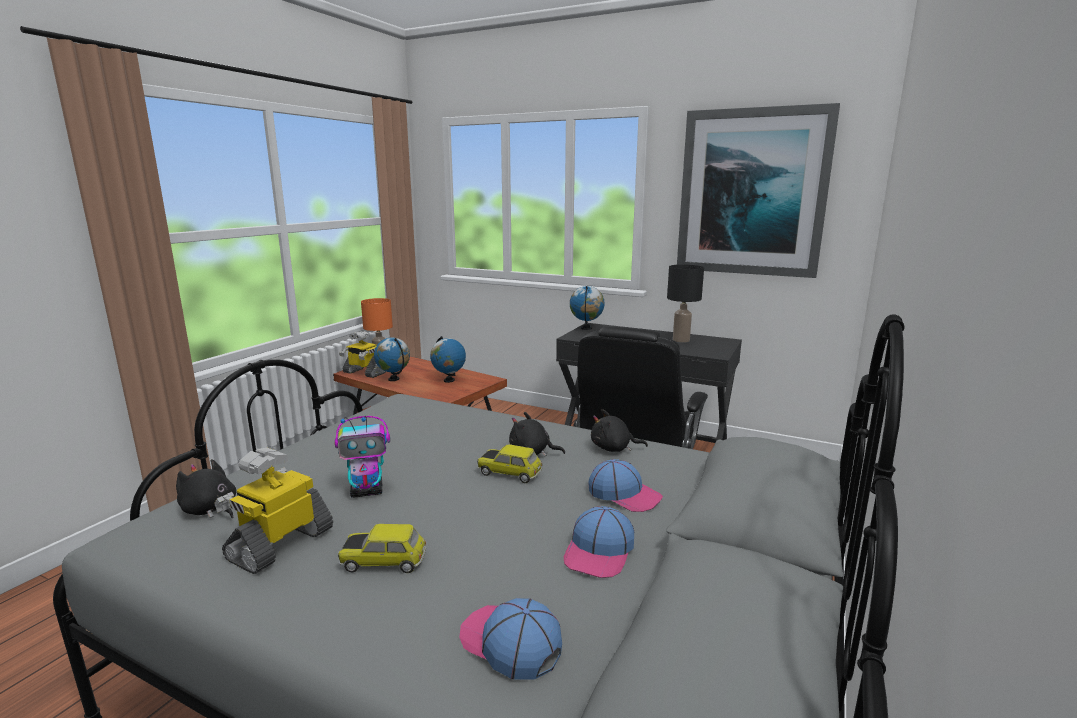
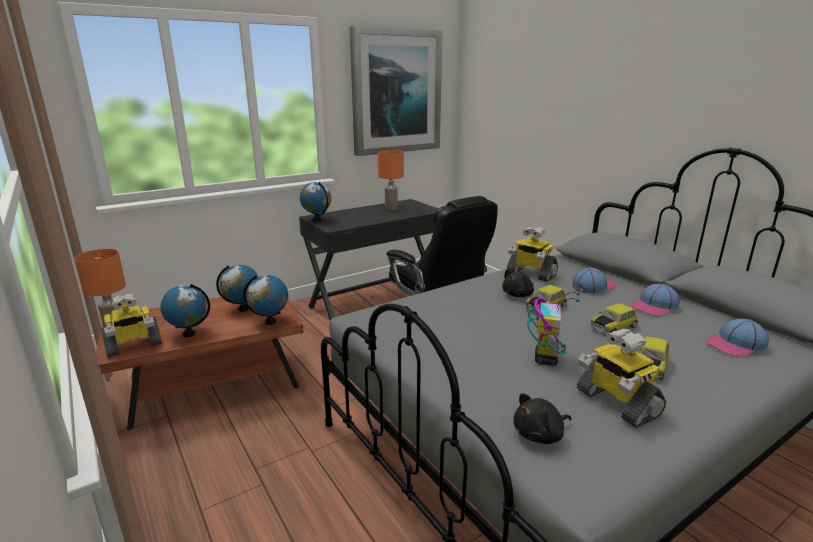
camera: 60 degrees left, 5 degrees up
(436, 394) = (270, 322): none -> globe
(488, 523) = (613, 327): none -> toy car
(599, 552) = (654, 307): cap -> cap turned 90 degrees clockwise
(613, 448) = (530, 274): black plush toy -> toy robot
(681, 340) = (391, 208): black table lamp -> orange table lamp

